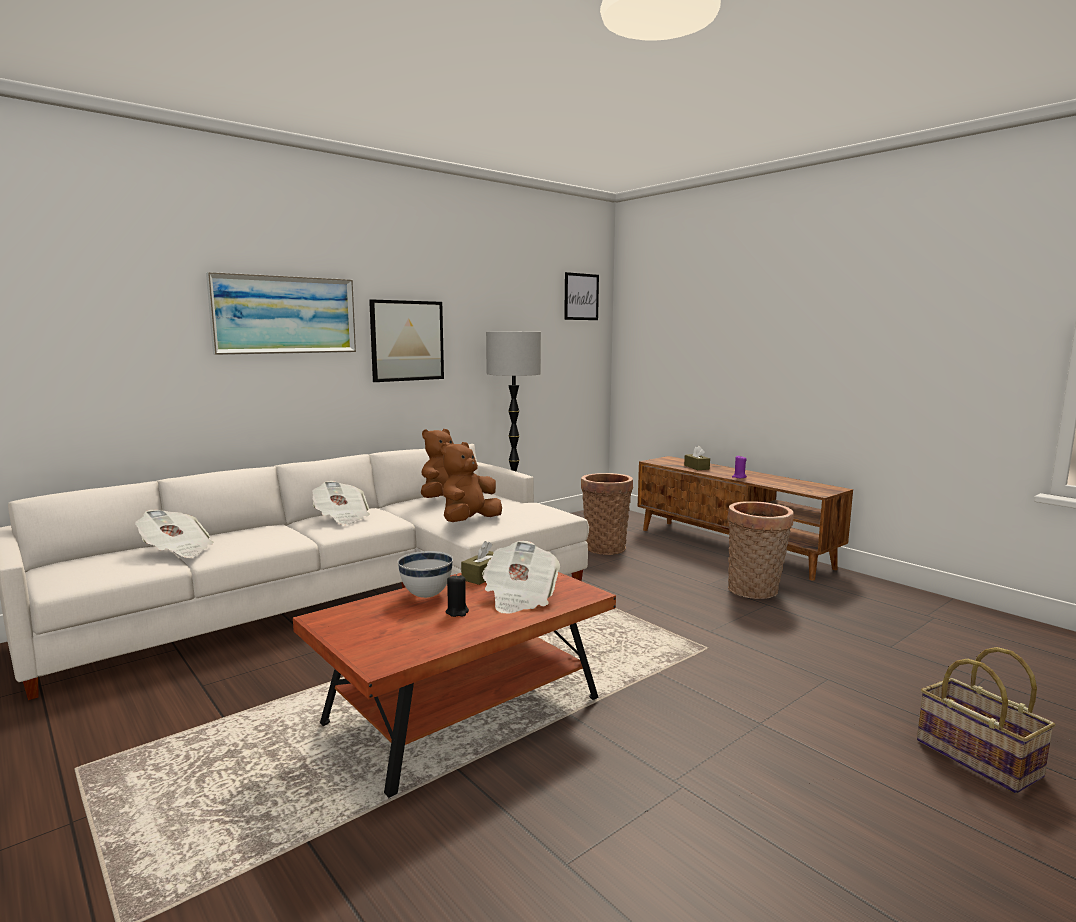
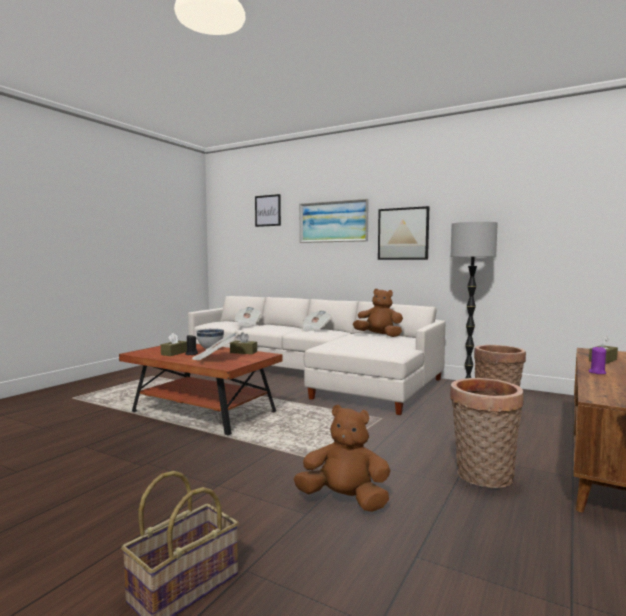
camera: 70 degrees right, 5 degrees down
(432, 625) = (174, 353): none -> brown tissue box
(469, 521) = (337, 342): brown plush toy -> brown plush toy (344, 500)
(581, 296) = (587, 187): picture -> picture (267, 210)

